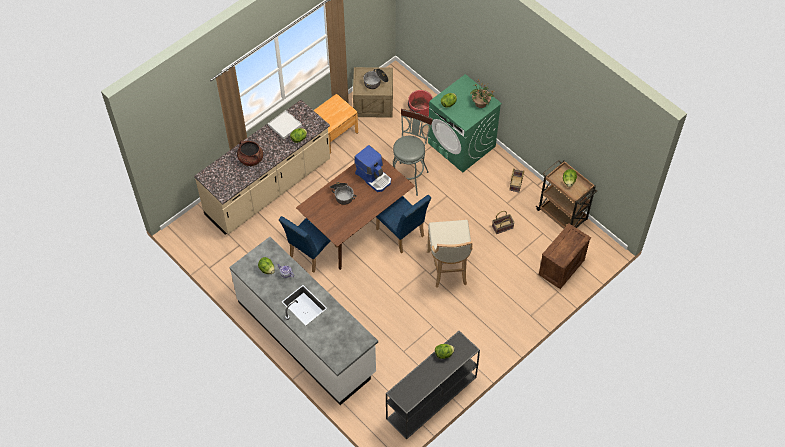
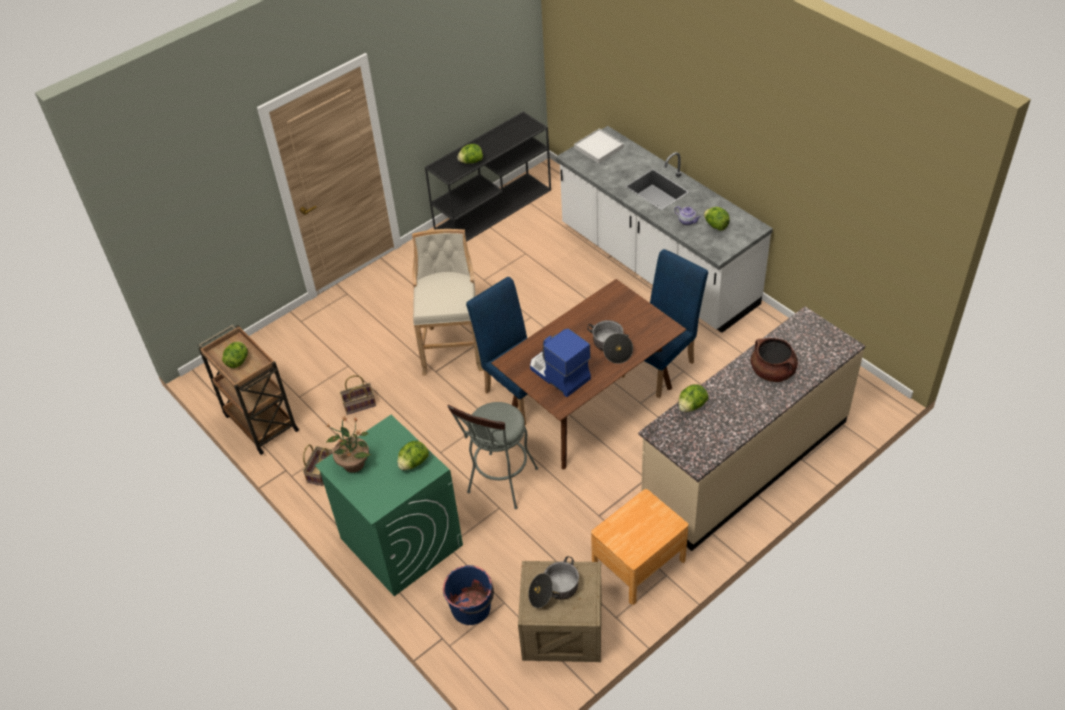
camera: 175 degrees left, 10 degrees down
(284, 125) = (721, 429): white tray -> white tray (599, 148)
(419, 112) = (472, 608): red bucket -> blue bucket
(561, 268) = (285, 350): crate -> none

